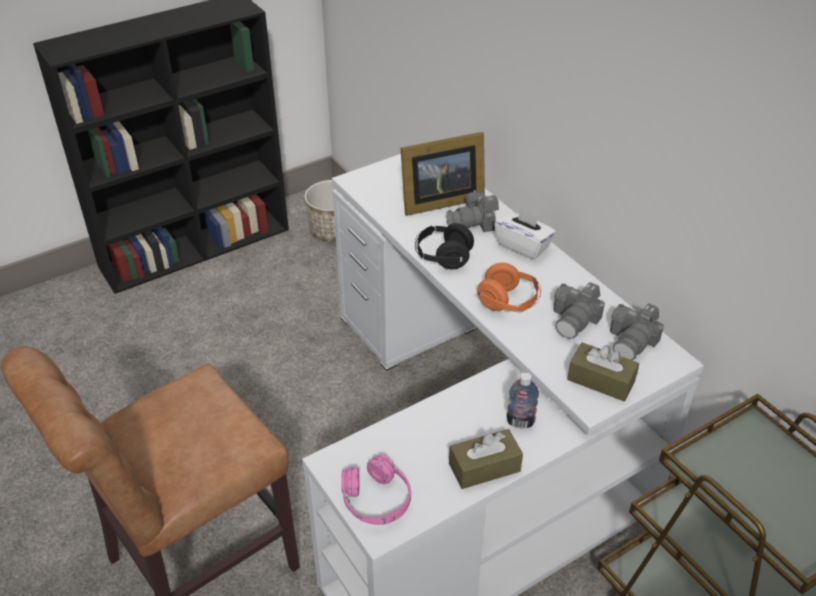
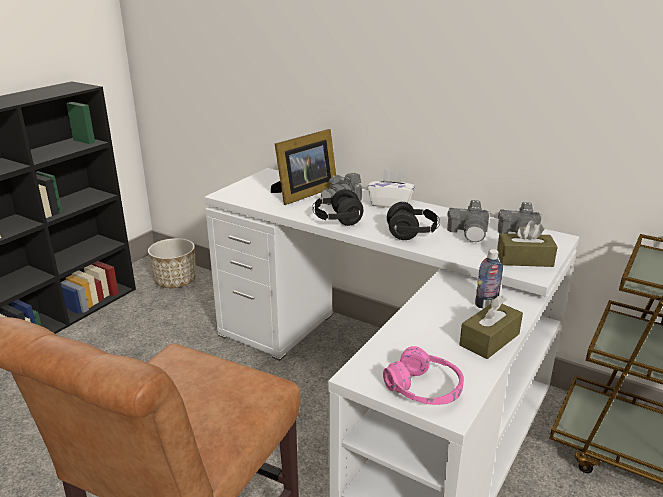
camera: 25 degrees left, 15 degrees down
(508, 302) = (412, 234): orange headphones -> black headphones

